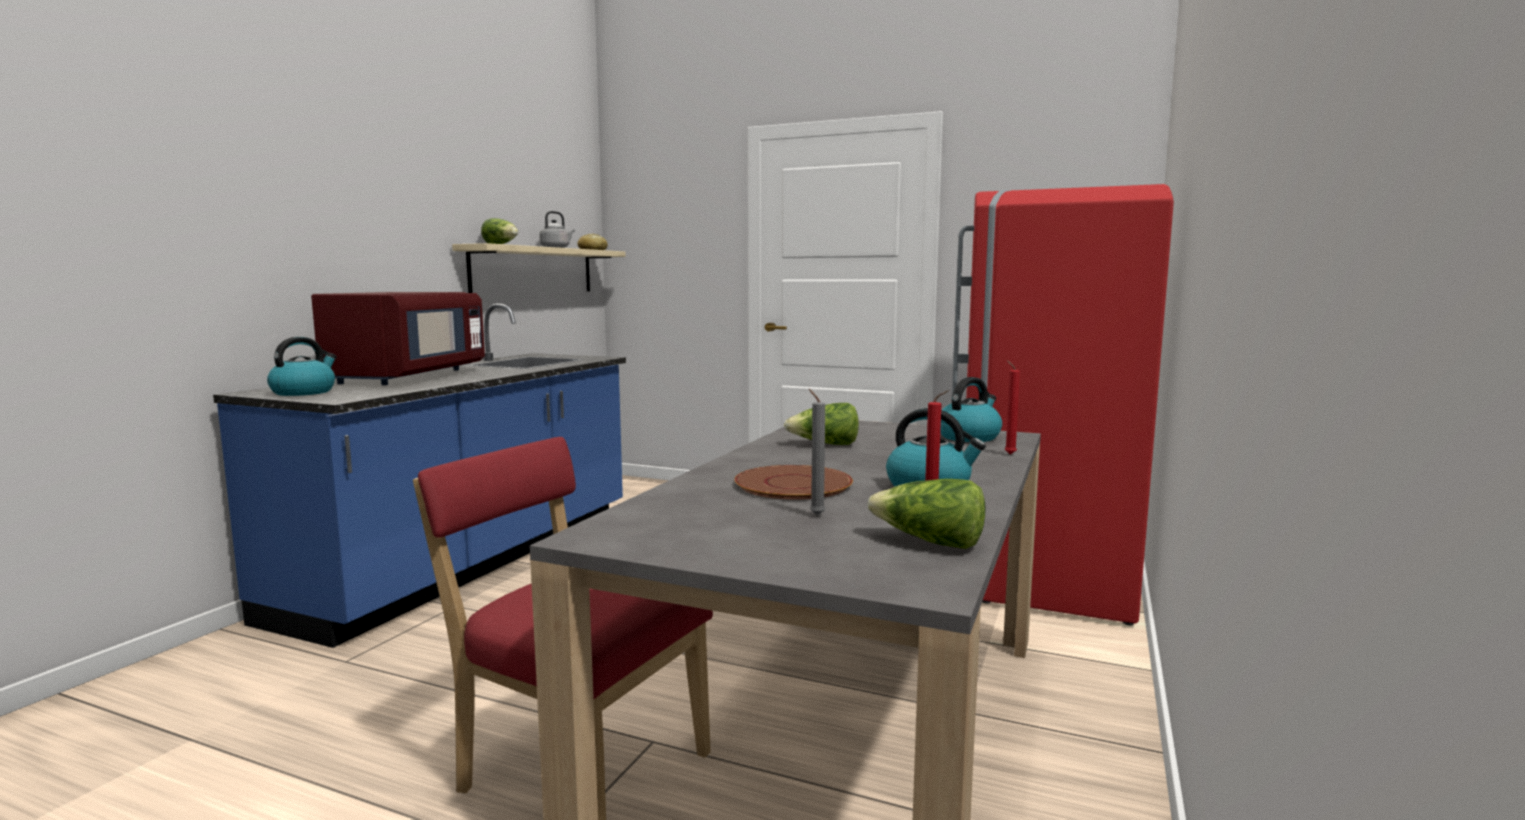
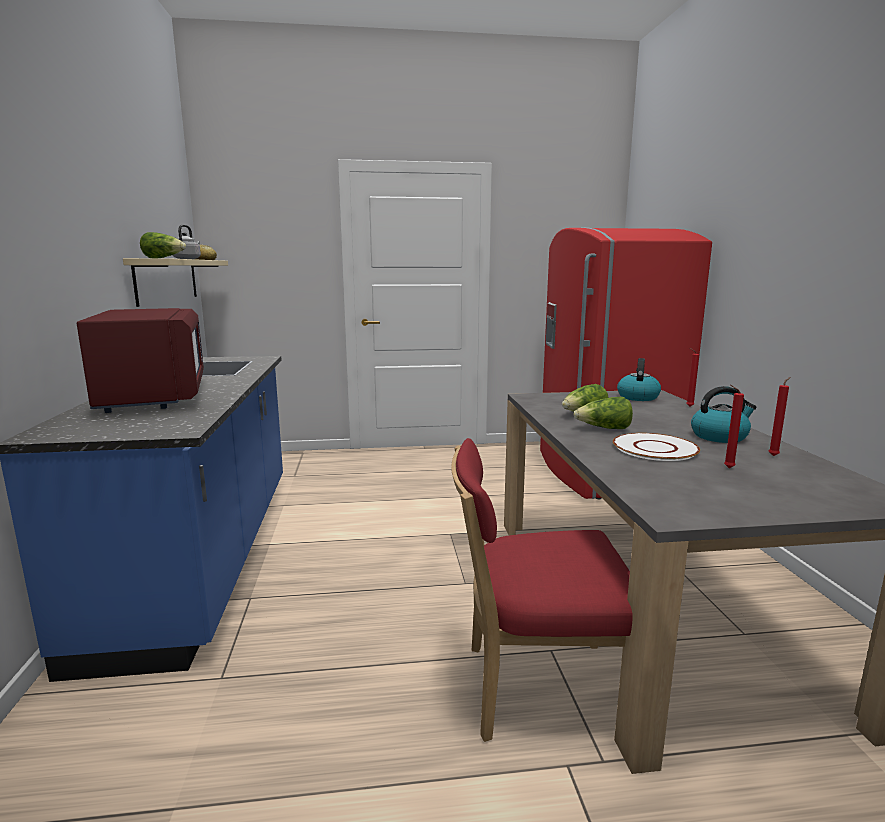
camera: 30 degrees left, 5 degrees up
(304, 392) = (106, 427): kettle -> none
(792, 484) = (654, 448): brown plate -> white plate
(815, 514) = (727, 468): grey candle -> red candle
(929, 542) = (821, 473): lettuce -> lettuce (604, 429)

